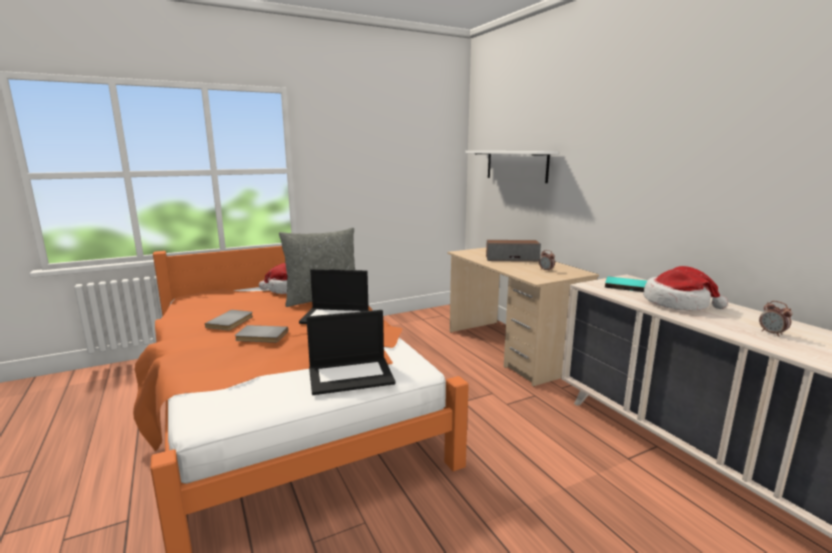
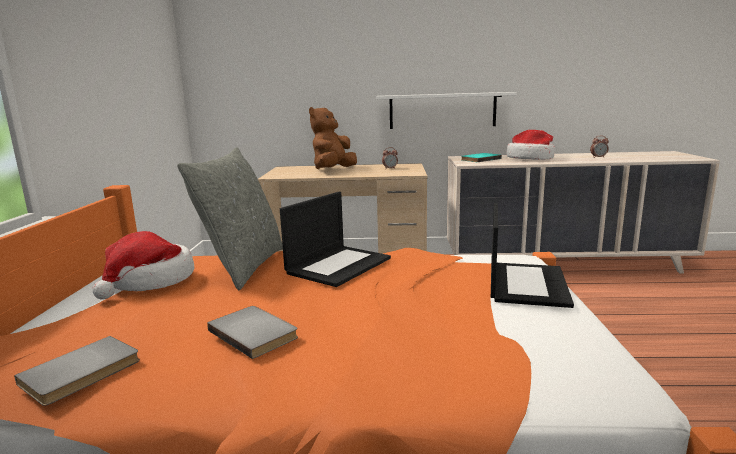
camera: 60 degrees left, 0 degrees up
(261, 336) = (360, 314): grey book -> grey book (83, 373)
(511, 258) = (333, 170): speaker -> brown plush toy
(516, 165) = (283, 69): white shelf -> white shelf (442, 110)

